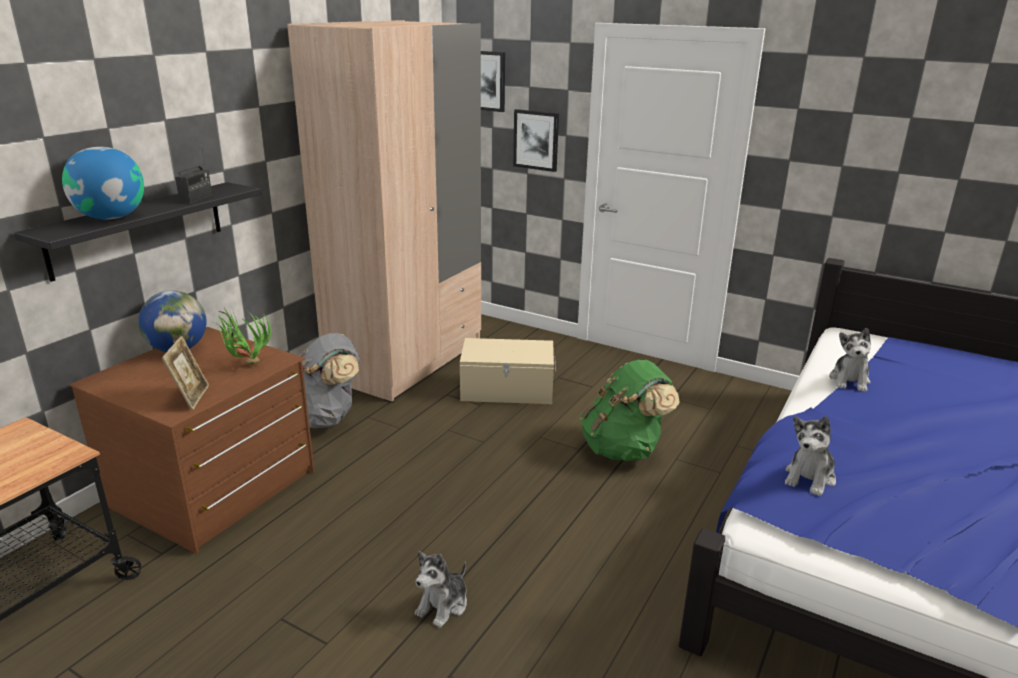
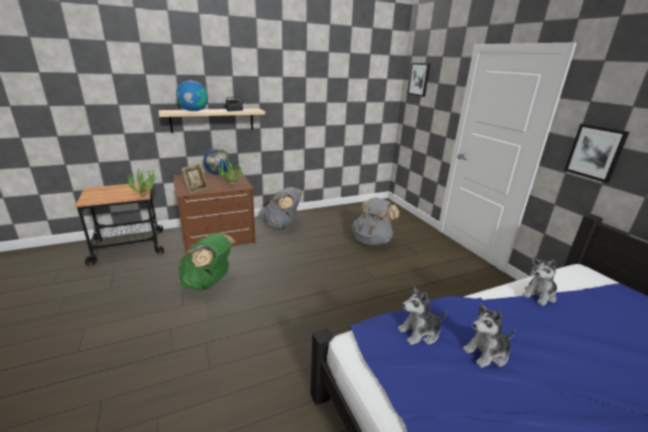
camera: 35 degrees right, 0 degrees up
(83, 450) = (147, 196): none -> potted plant
(138, 229) = (212, 120): black shelf -> beige shelf
(406, 361) = (341, 214): beige wardrobe -> none
(443, 605) = (236, 315): plush toy -> plush toy (487, 353)
(507, 390) = (372, 241): beige storage box -> grey backpack
(536, 140) = (436, 113): picture -> picture (595, 152)
(624, 449) = (399, 289): green backpack -> green backpack (208, 283)

